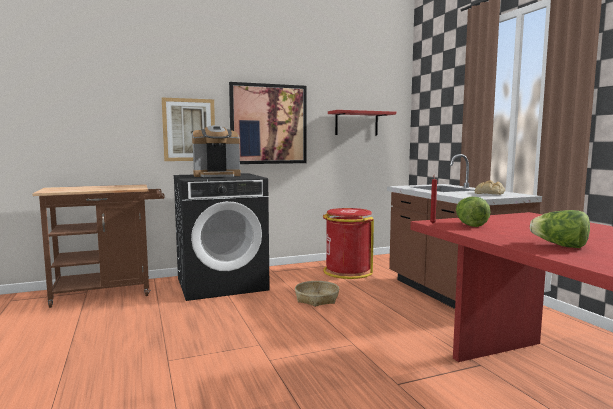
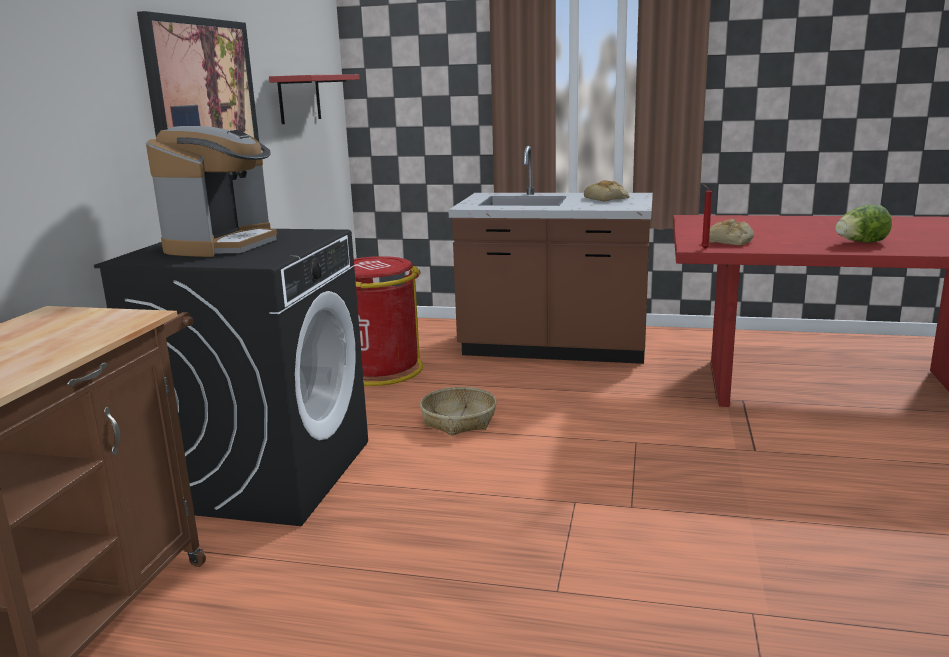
camera: 55 degrees left, 10 degrees up
(189, 130) = (90, 141): picture -> none
(469, 224) = (729, 241): lettuce -> bread

